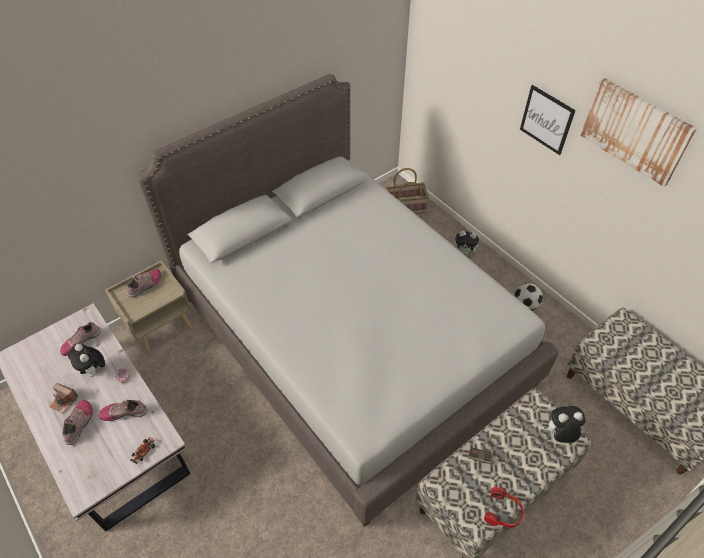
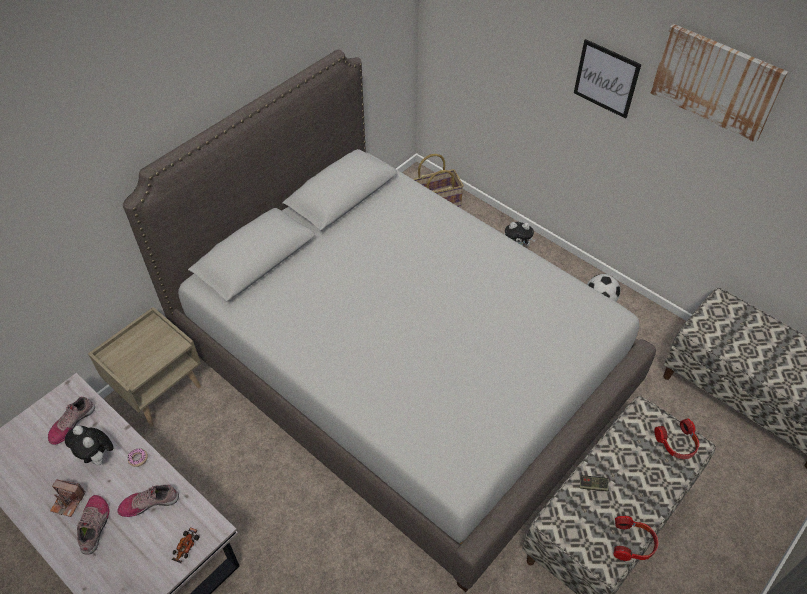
camera: 10 degrees left, 0 degrees up
(145, 285) = (139, 340): shoe -> none
(559, 434) = (677, 444): plush toy -> headphones

